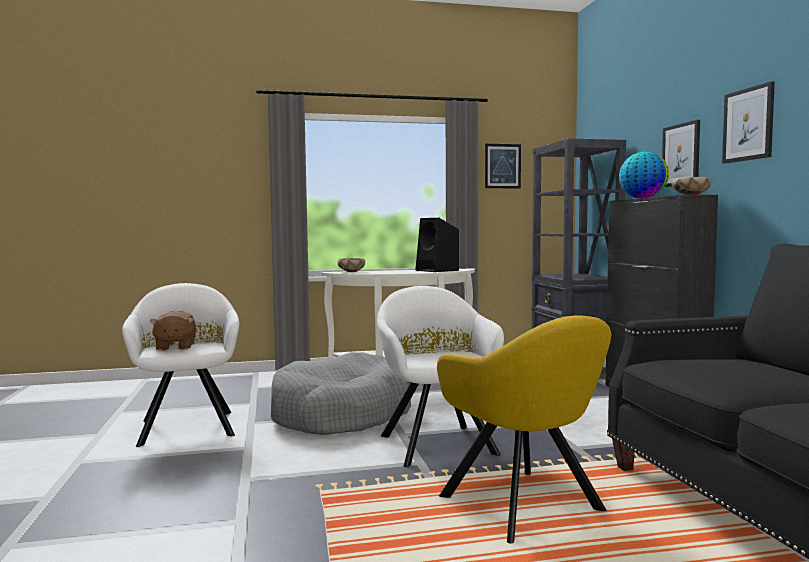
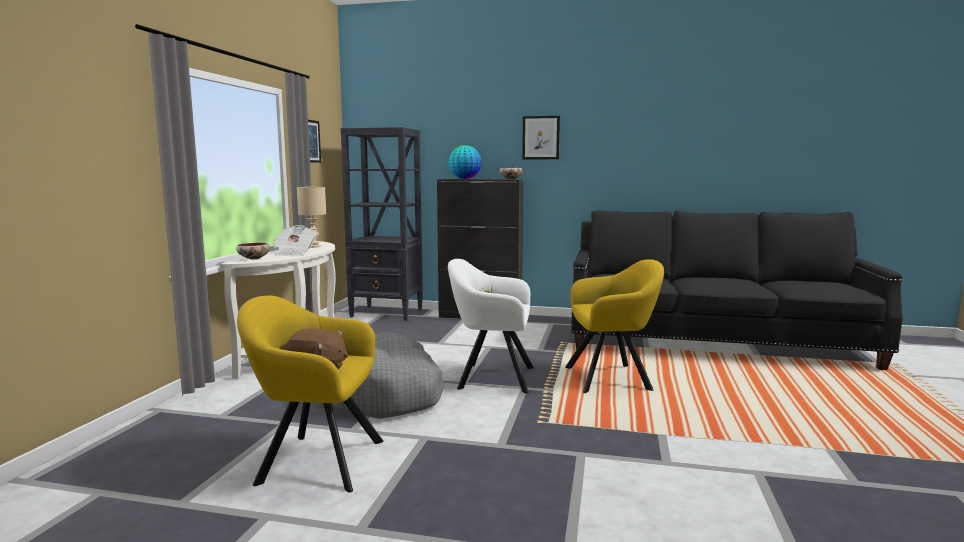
camera: 65 degrees left, 5 degrees up
(188, 425) = (315, 460): white armchair -> yellow armchair
(396, 272) = (294, 252): none -> newspaper
(438, 270) = (314, 246): black speaker -> beige table lamp
(681, 155) = (481, 149): picture -> none

